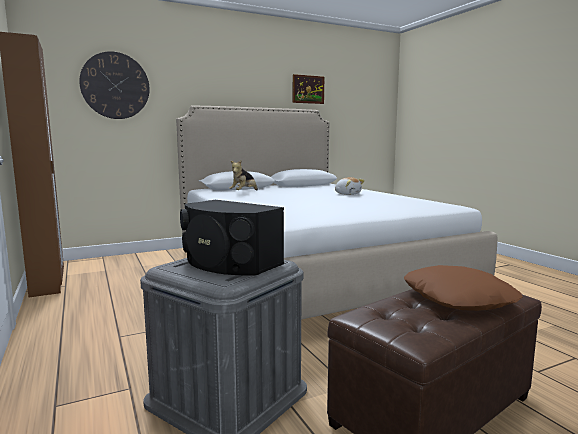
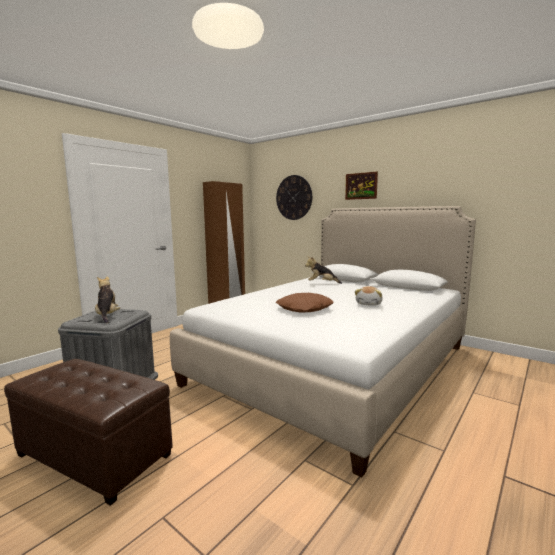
camera: 65 degrees right, 0 degrees up
(229, 263) = (107, 316): black speaker -> plush toy
(308, 89) = (457, 183): picture -> picture (361, 186)
(459, 298) = (96, 386): brown pillow -> brown pillow (305, 308)

